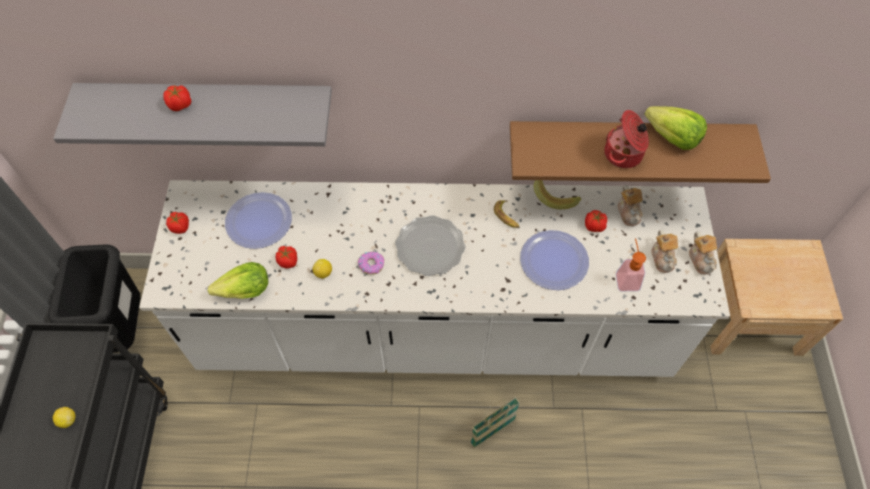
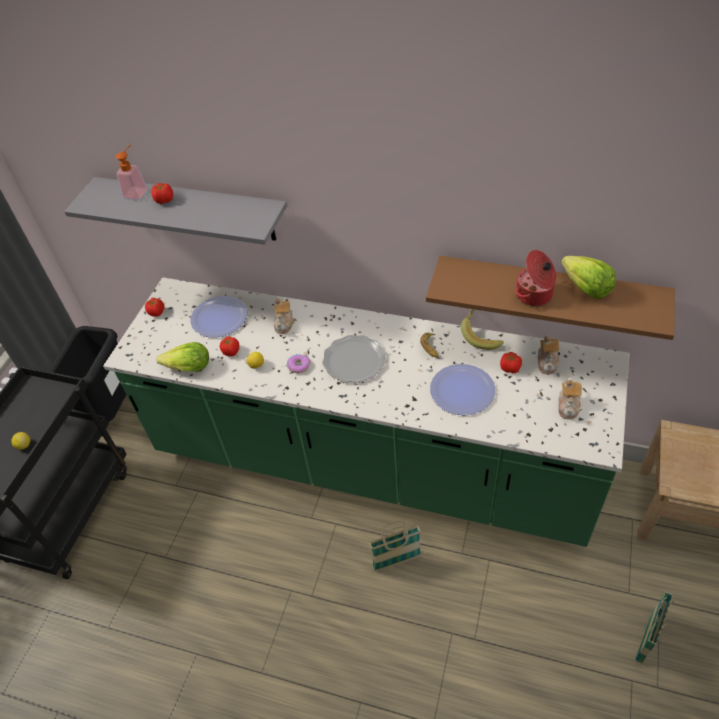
camera: 20 degrees right, 10 degrees down
(435, 331) = (370, 462): white counter -> green counter
(626, 277) = (527, 416): soap dispenser -> soap dispenser (137, 191)
(701, 259) = (607, 414): teapot -> teapot (284, 323)
(742, 451) = (645, 638): none -> basket

